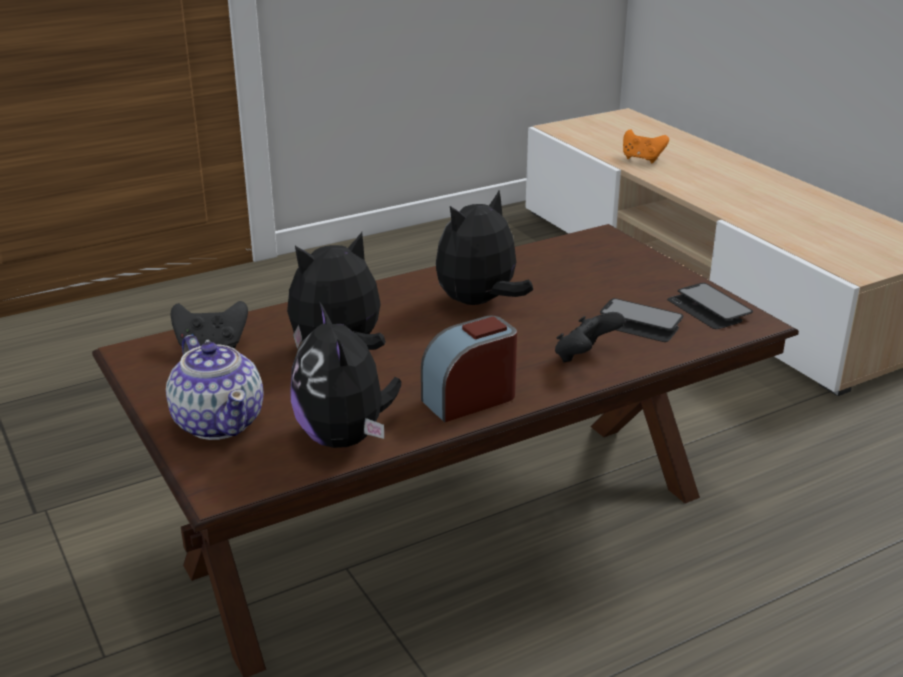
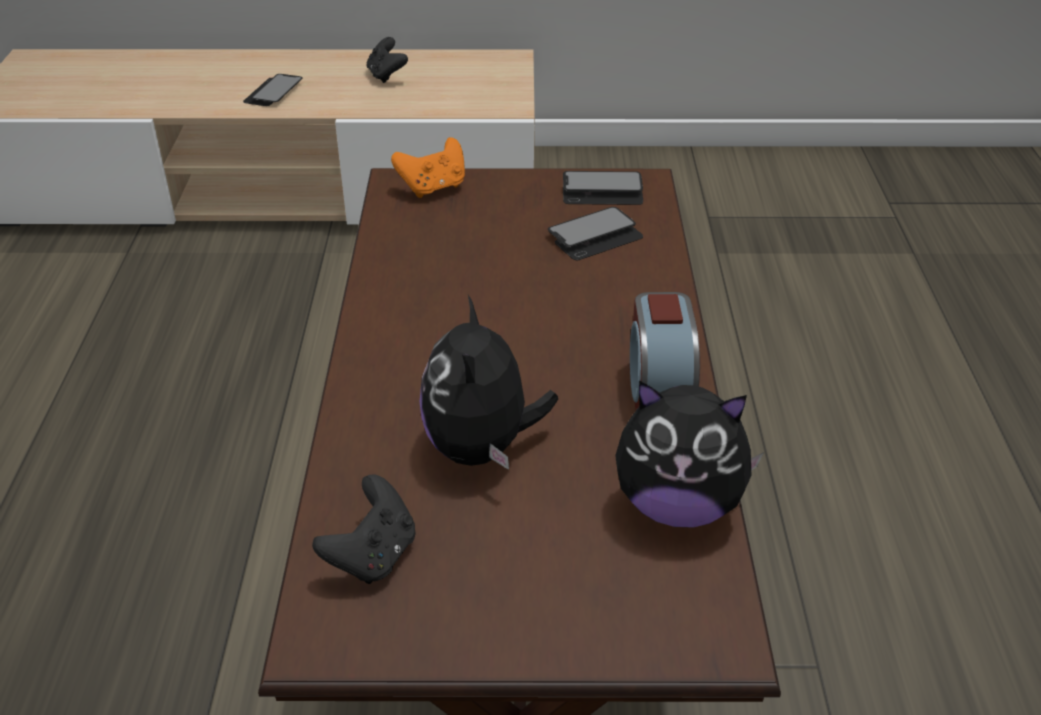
camera: 60 degrees left, 10 degrees up
(219, 422) = (571, 602): teapot -> none
(479, 303) = (464, 310): plush toy -> none
(585, 357) = (634, 291): black game controller -> black game controller (386, 75)
(642, 159) = (150, 97): orange game controller -> orange game controller (433, 187)
(716, 188) = (273, 92): none -> phone

